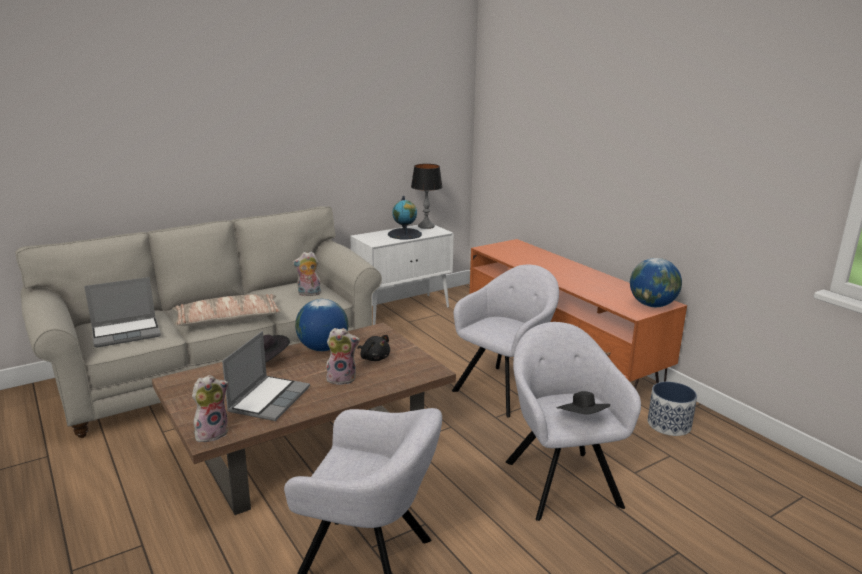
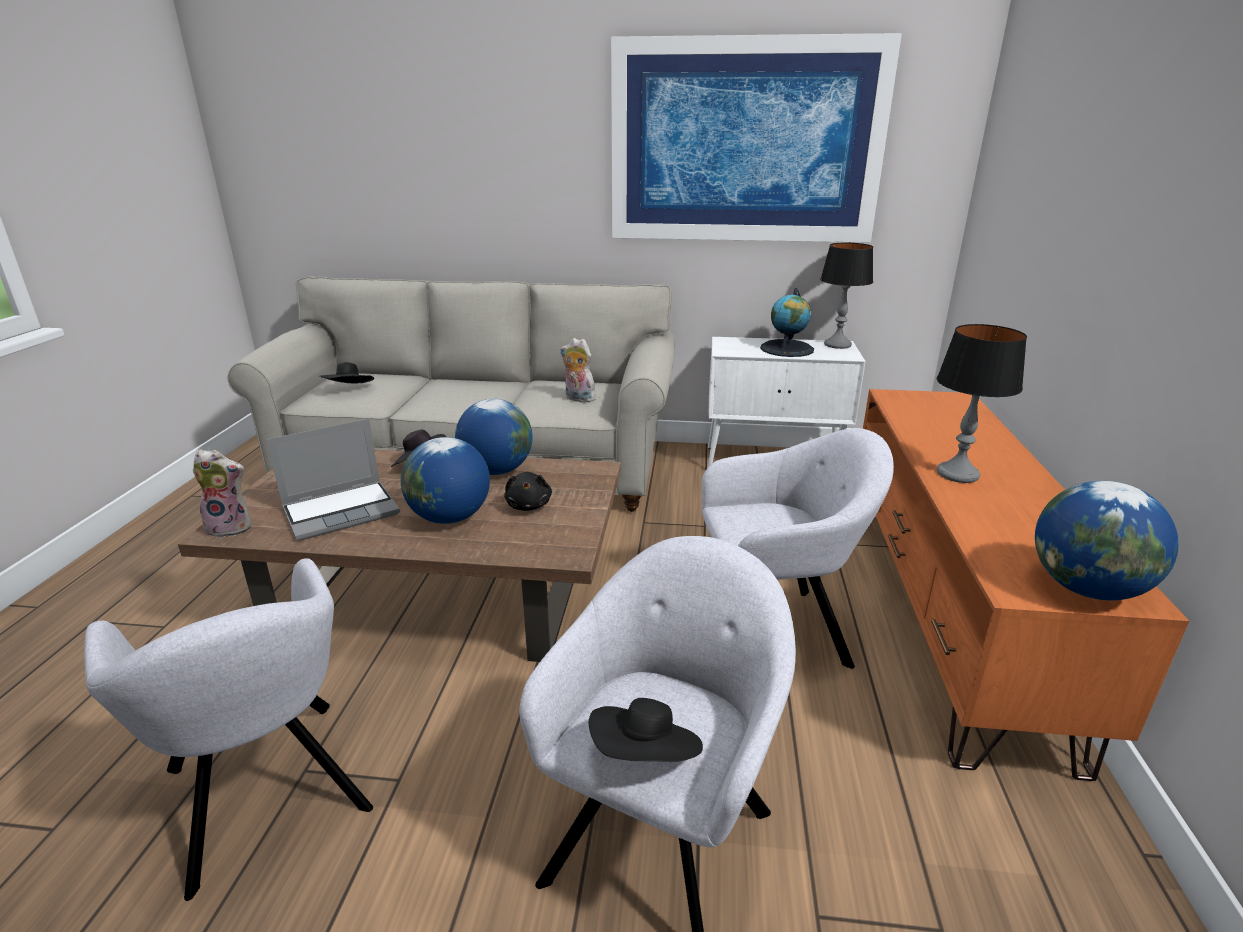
camera: 40 degrees right, 5 degrees up
(127, 333) = (349, 390): laptop -> black hat
(228, 320) = (456, 405): pillow -> none
(342, 378) = (450, 518): plush toy -> globe
(357, 109) = (745, 143): none -> picture
(561, 277) = (957, 474): none -> table lamp
(668, 425) = (1018, 859): planter -> none

